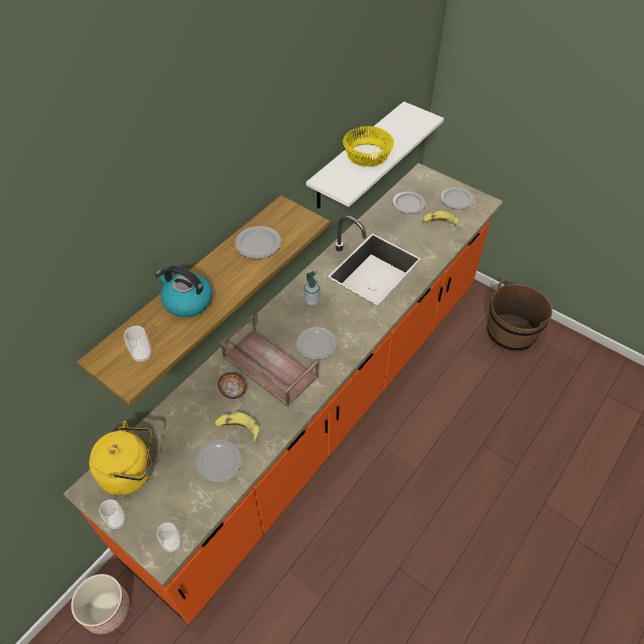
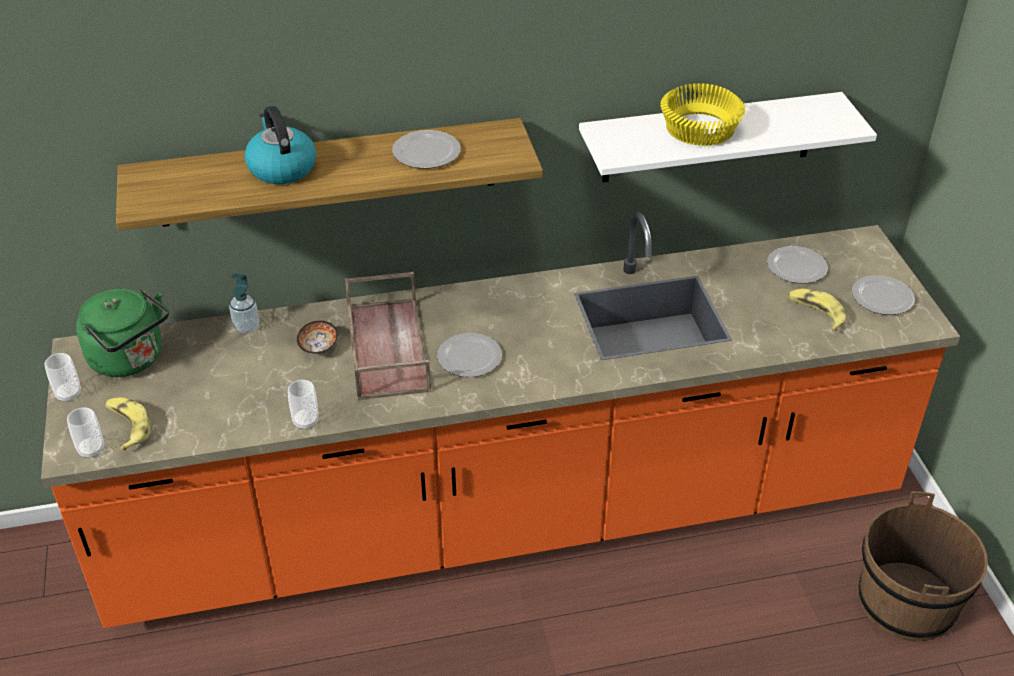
camera: 40 degrees right, 10 degrees down
(106, 609) = (55, 559): planter -> none
(131, 472) = (131, 359): yellow kettle -> green kettle
(142, 355) = (178, 191): cup -> cup (306, 421)
(219, 462) = (222, 407): plate -> none
(237, 429) = (278, 387): banana -> banana (127, 426)
(312, 300) = (522, 308): soap dispenser -> soap dispenser (246, 327)

